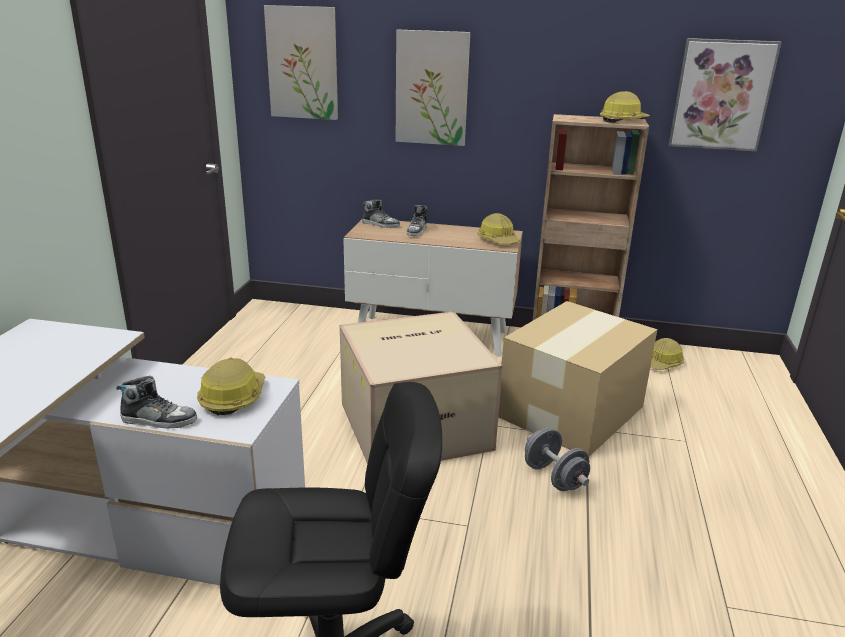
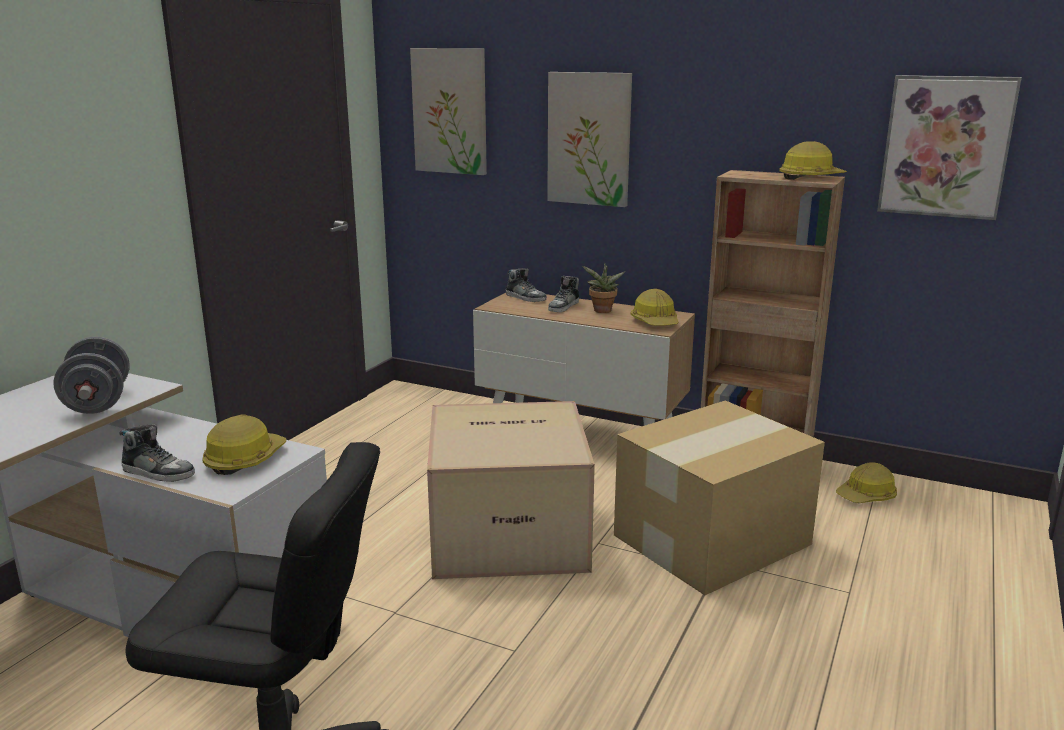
camera: 15 degrees right, 5 degrees down
(450, 233) = (602, 311): none -> potted plant
(554, 477) = (649, 612): grey dumbbell -> grey dumbbell (98, 402)

